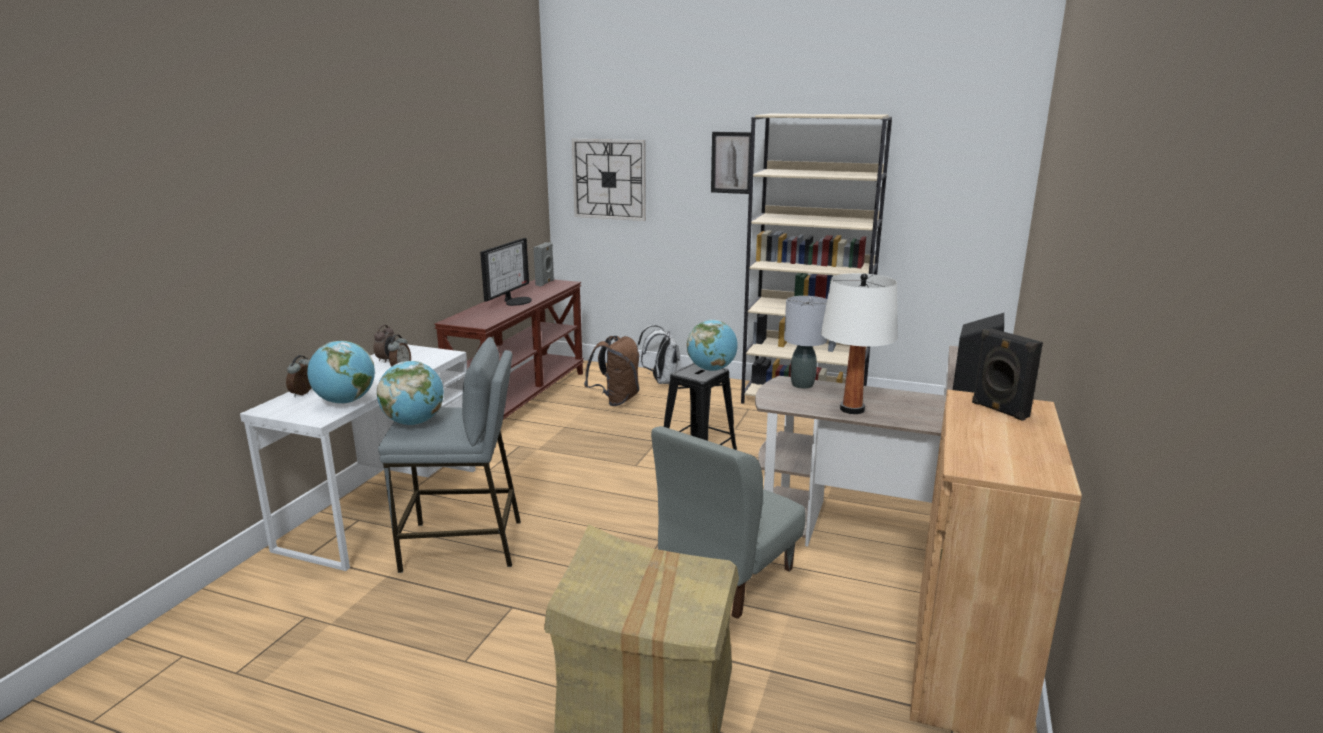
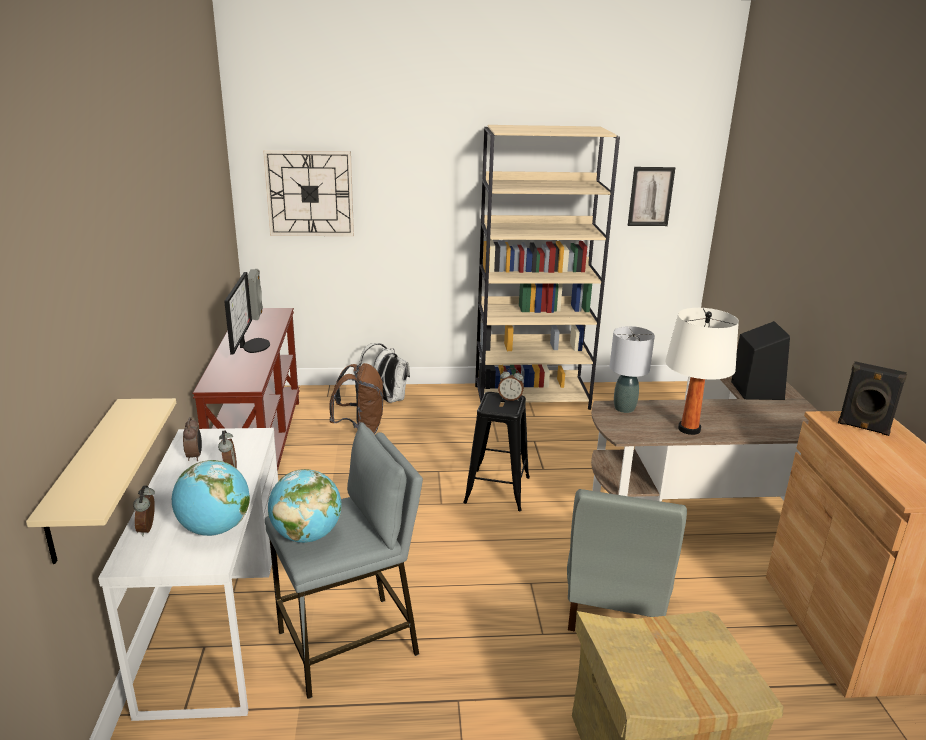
camera: 25 degrees left, 5 degrees up
(246, 334) = (83, 479): none -> beige shelf
(711, 369) = (510, 398): globe -> alarm clock
(731, 162) = (446, 173): picture -> picture (650, 196)

